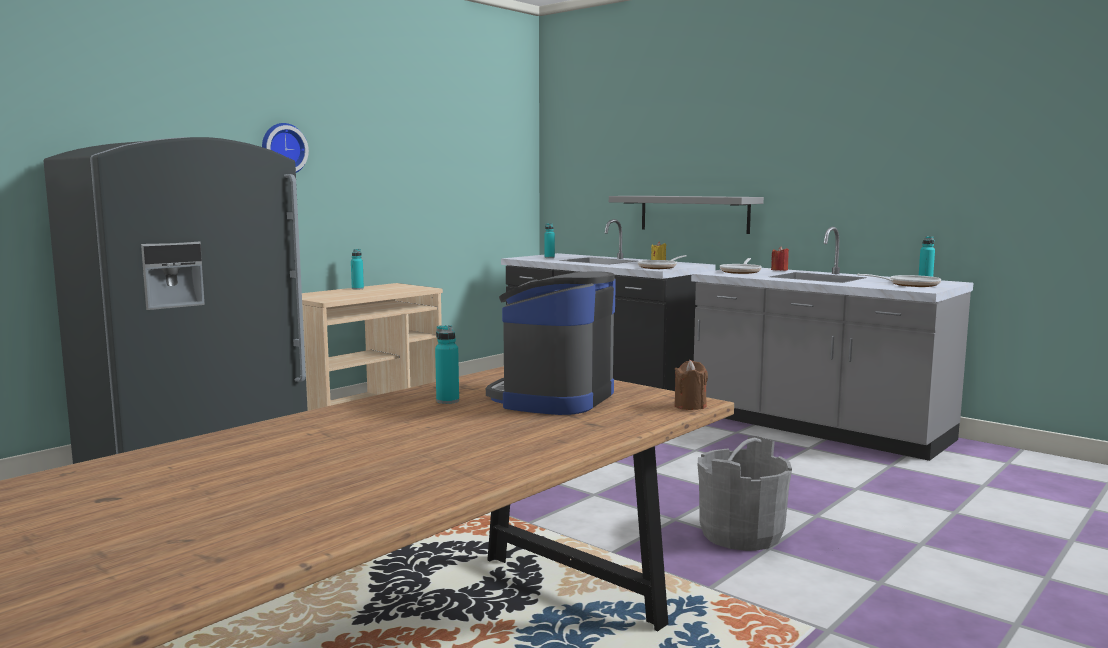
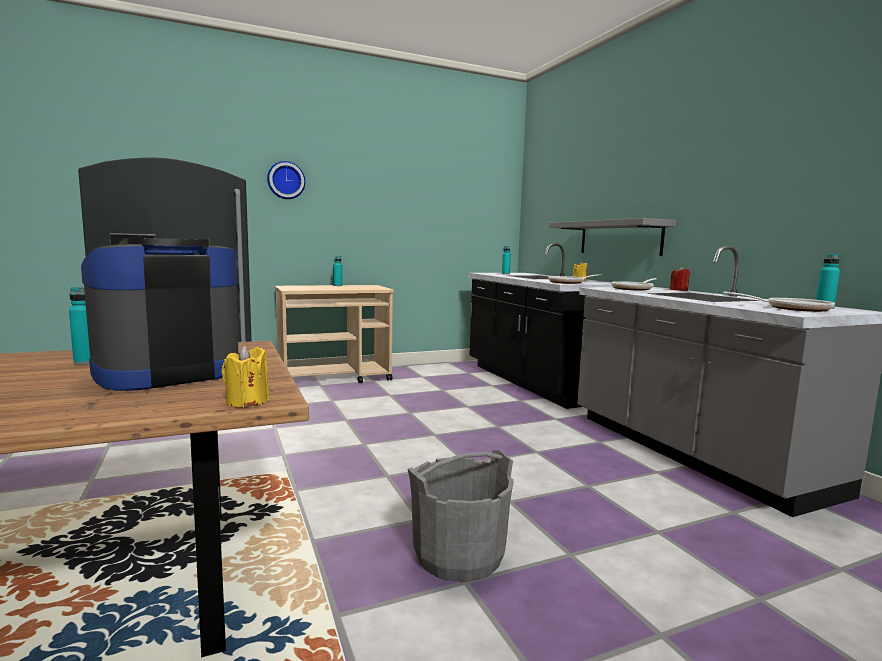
camera: 25 degrees right, 0 degrees up
(690, 406) = (247, 401): brown candle -> yellow candle

